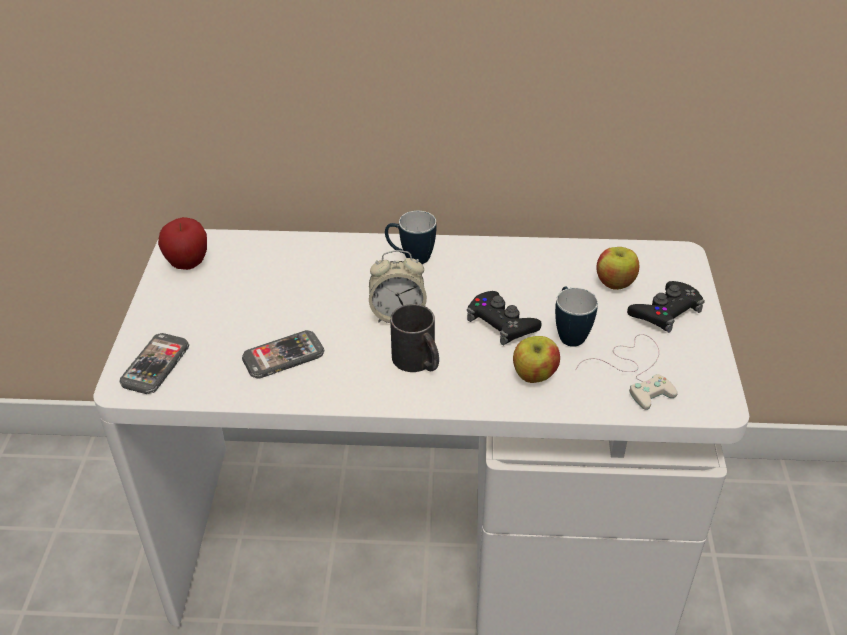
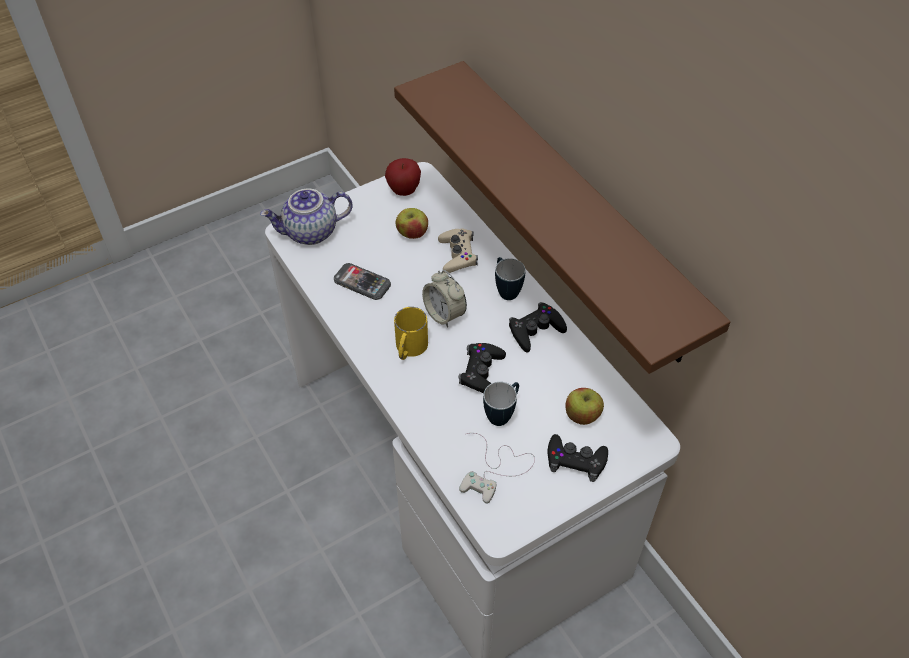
camera: 55 degrees right, 10 degrees up
(155, 365) = (310, 233): phone -> teapot
(326, 268) = (458, 254): none -> beige game controller
(418, 362) = (409, 349): black mug -> yellow mug
(460, 101) = (576, 212): none -> brown shelf
(483, 263) = (535, 330): none -> black game controller
(534, 375) = (445, 415): apple -> apple (412, 234)

